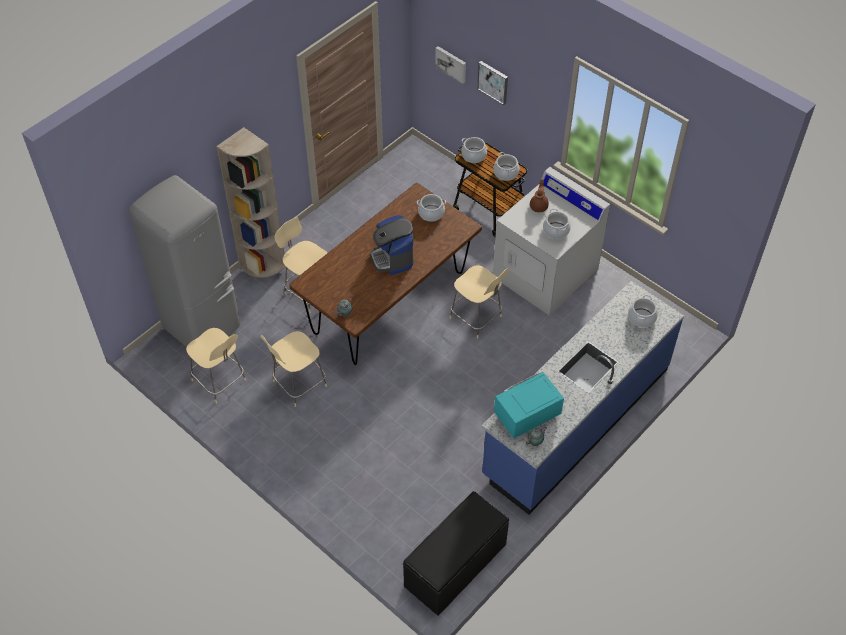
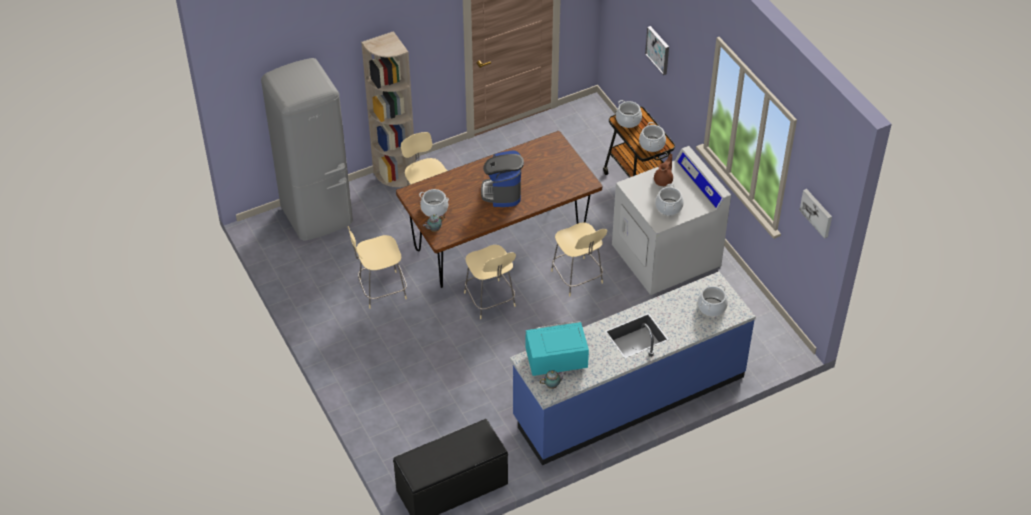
camera: 20 degrees right, 5 degrees down
(220, 381) = (311, 267): beige chair -> beige chair (490, 301)
(431, 213) = (559, 162): cooking pot -> cooking pot (434, 209)
(451, 64) = (629, 24): picture -> picture (817, 212)

